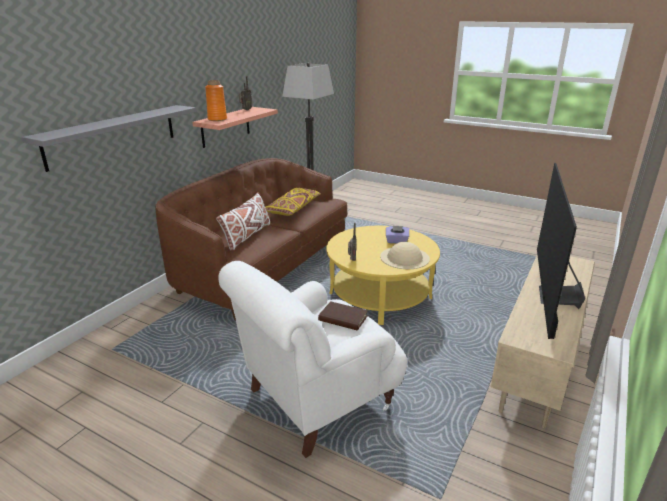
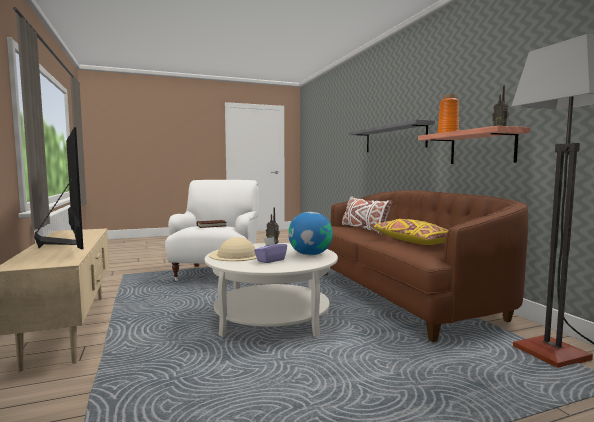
camera: 130 degrees right, 20 degrees down
(359, 237) = (310, 254): none -> globe
(380, 296) = (272, 318): yellow coffee table -> white coffee table

